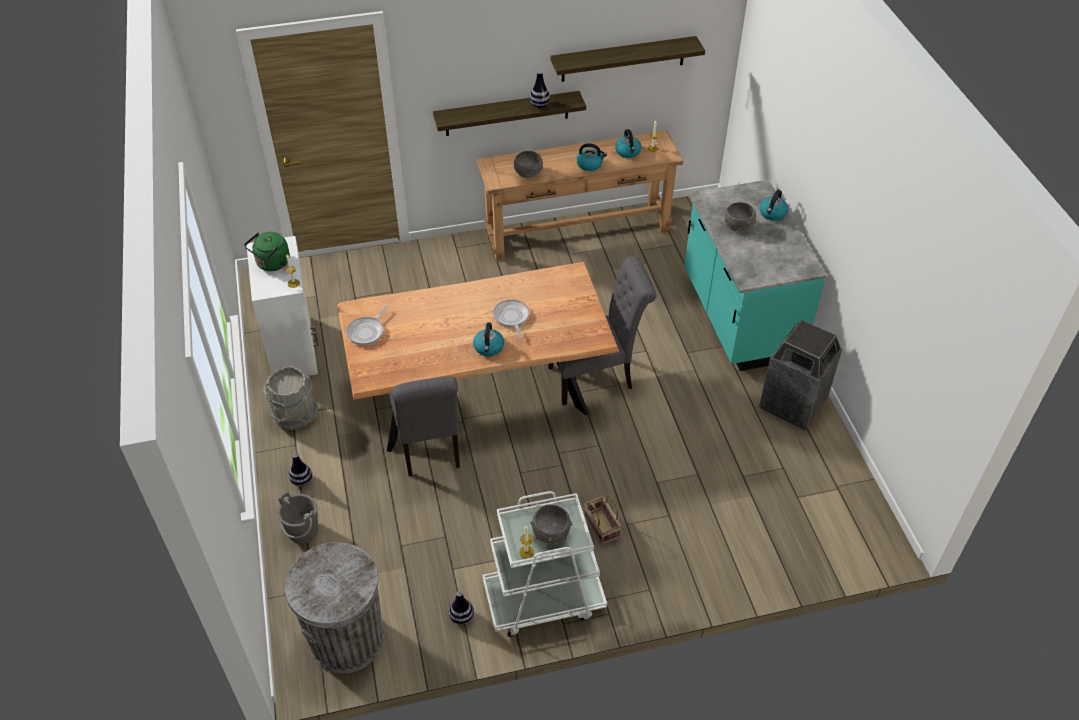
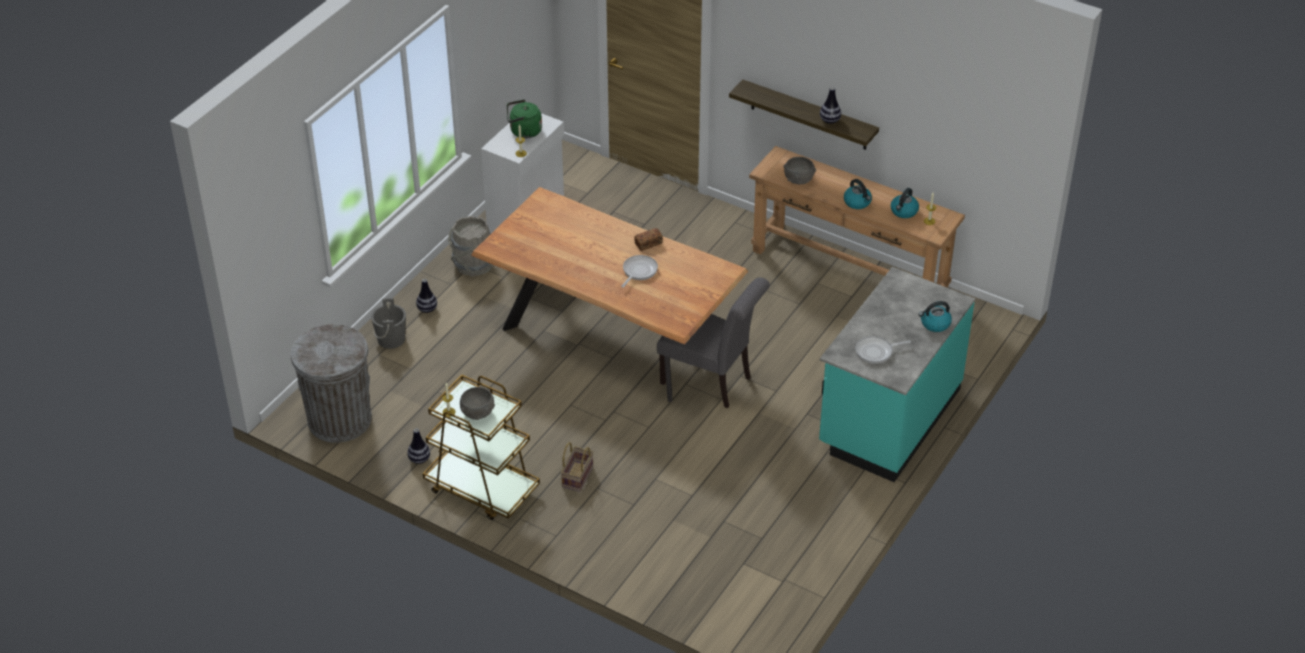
camera: 45 degrees right, 5 degrees down
(367, 331) = (532, 217): frying pan -> frying pan (876, 352)
(429, 446) = (533, 345): grey chair -> none
(488, 291) = (648, 244): none -> bread
(489, 348) = (595, 280): kettle -> none
(543, 599) = (481, 488): white cart -> brown cart
(623, 59) = (924, 117): shelf -> none
(738, 226) = (891, 315): grey bowl -> none
(793, 404) = (836, 505): trash can -> none

